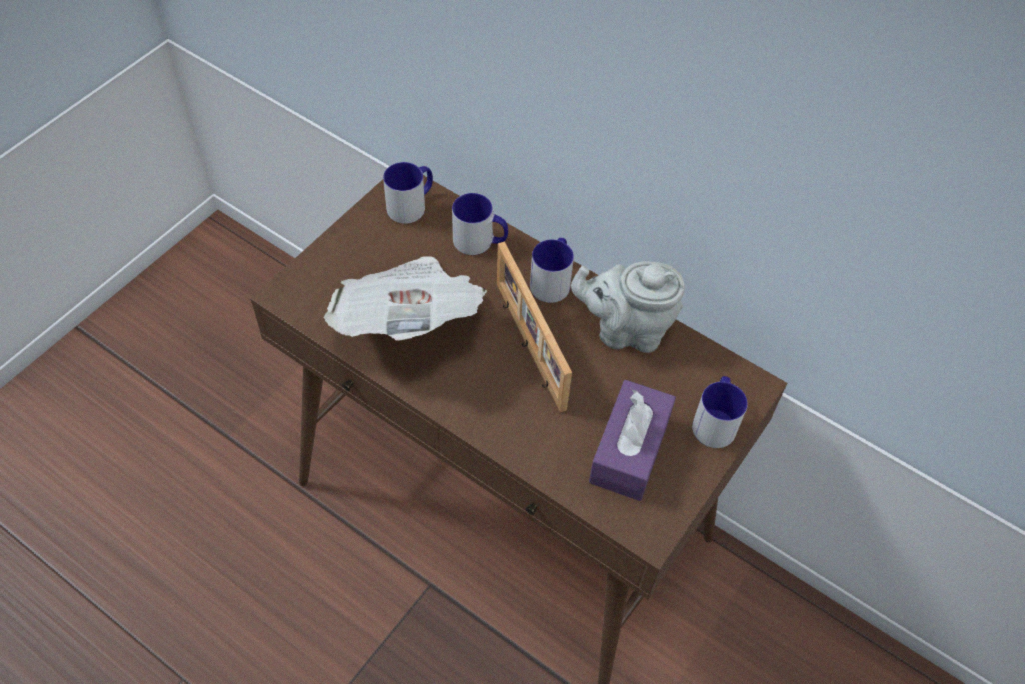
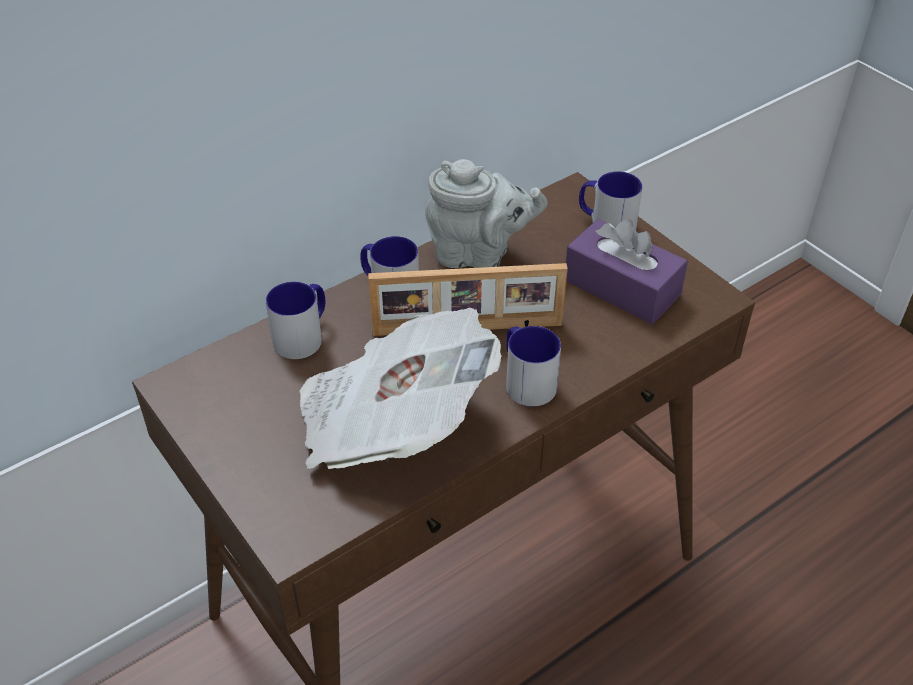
camera: 70 degrees left, 10 degrees down
(411, 205) = (210, 384): mug -> mug (526, 380)
(625, 330) = (478, 254): grey teapot -> grey teapot turned 105 degrees counterclockwise

